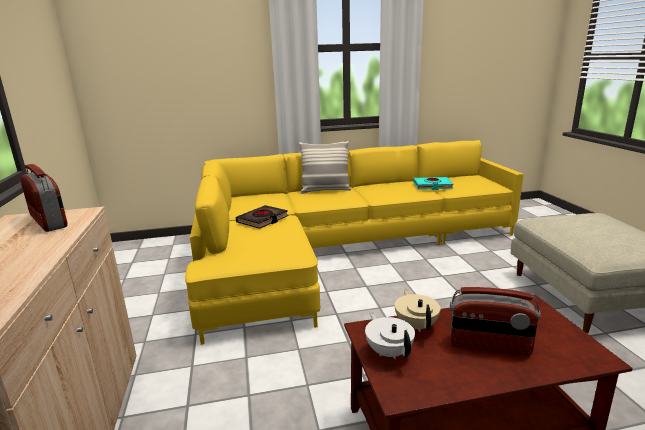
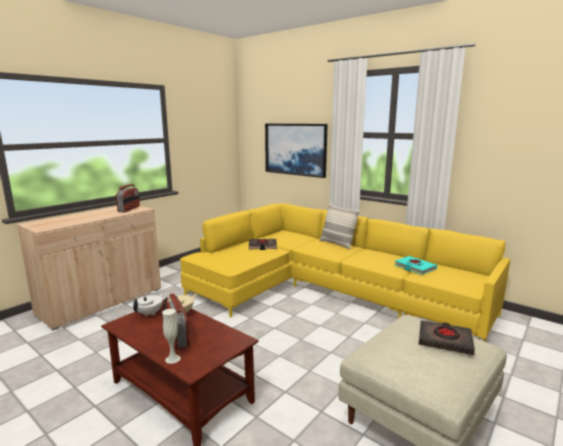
camera: 50 degrees right, 5 degrees down
(202, 76) = (295, 149): none -> picture
(558, 365) = (172, 359): none -> white vase
(591, 221) = (445, 340): none -> black book

